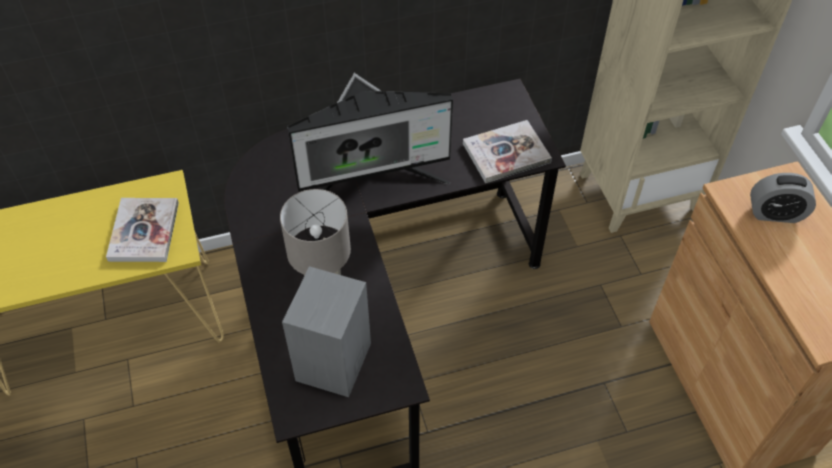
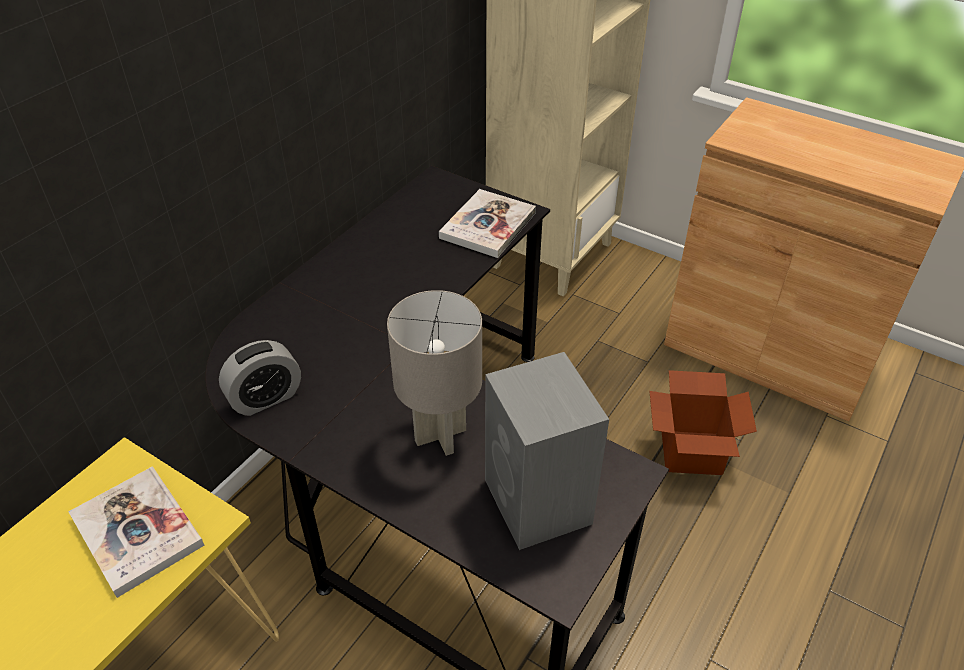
camera: 40 degrees left, 10 degrees down
(371, 184) = (386, 317): monitor -> none
(579, 413) = (691, 452): none -> cardboard box
(775, 213) = (779, 135): alarm clock -> alarm clock (265, 398)

